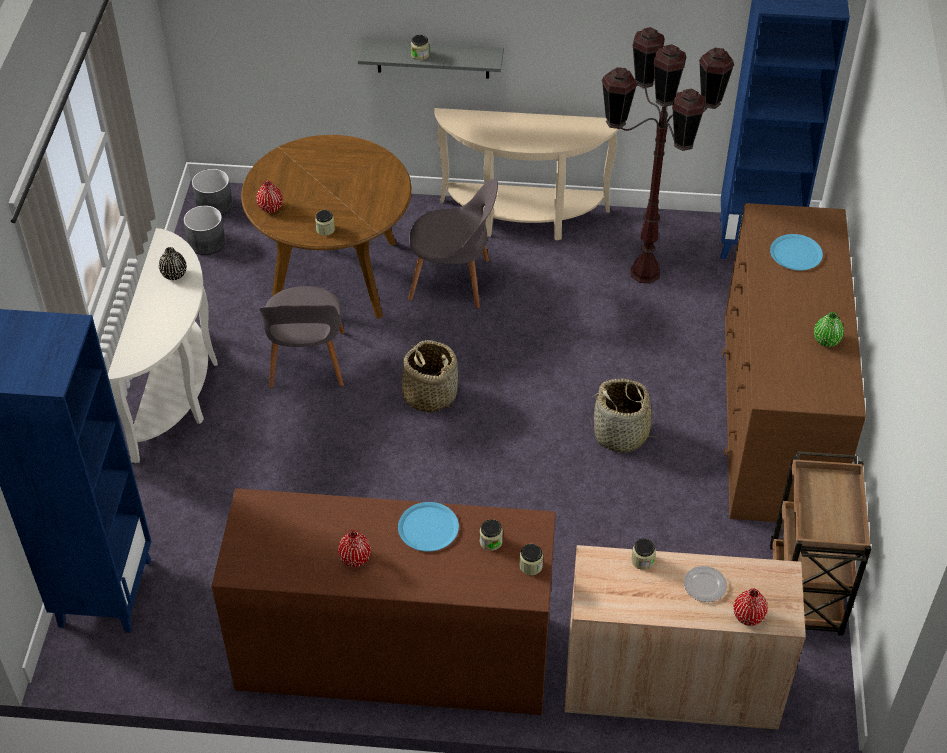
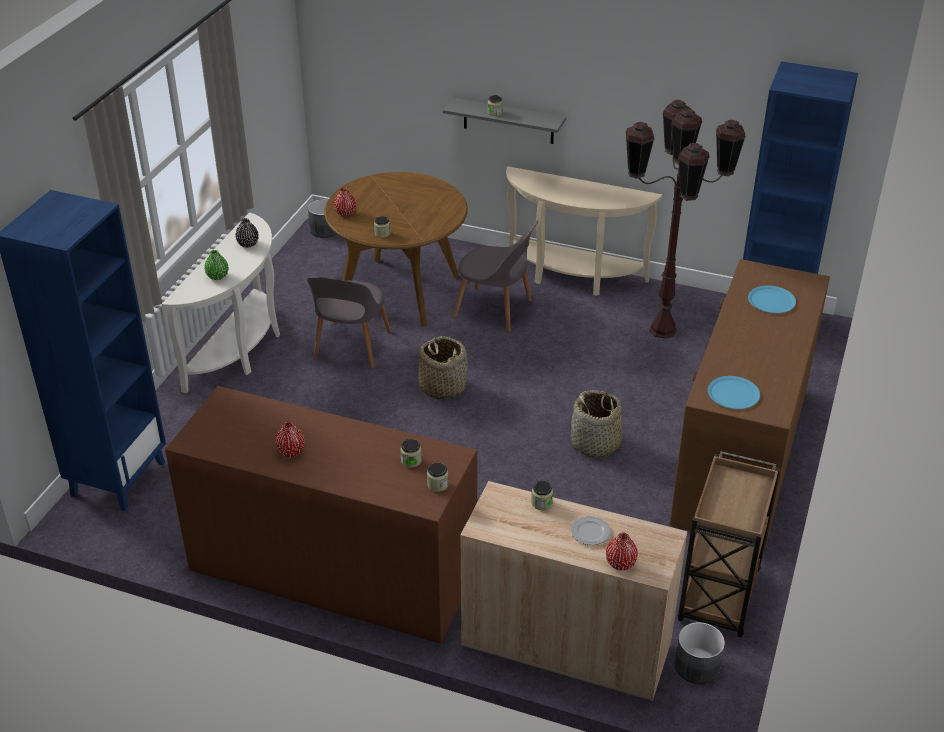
camera: 15 degrees right, 10 degrees down
(206, 242) = (308, 253): grey planter -> grey planter (697, 665)
(428, 527) = (362, 441): blue plate -> blue plate (733, 393)
(826, 340) = (774, 367): green vase -> green vase (217, 276)

